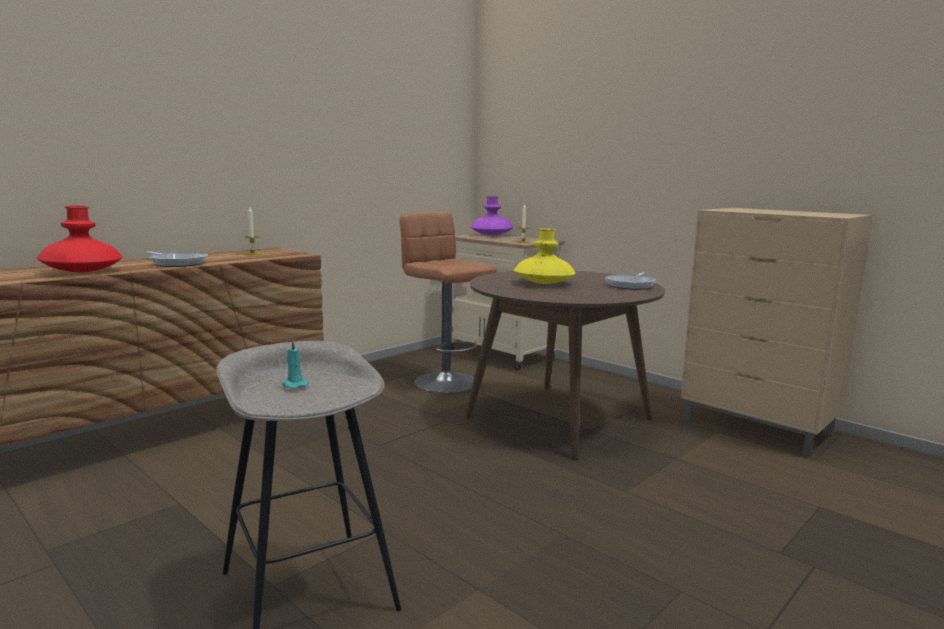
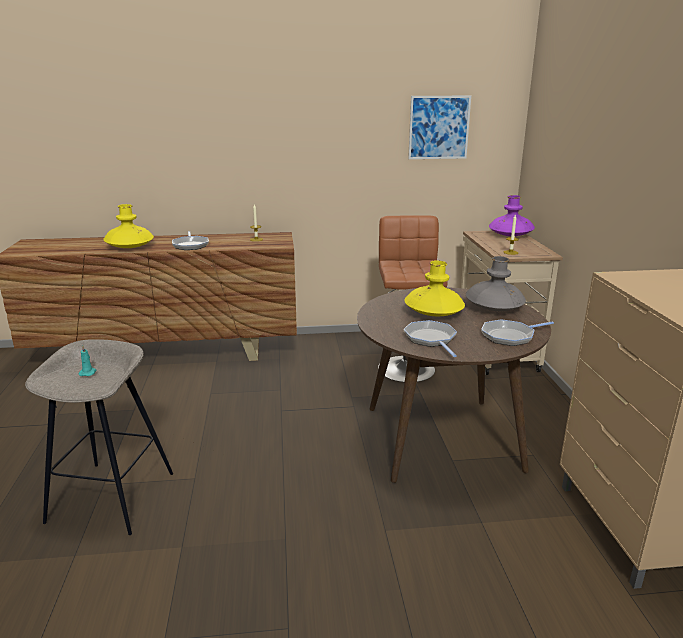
camera: 40 degrees right, 10 degrees up
(82, 271) = (130, 247): red vase -> yellow vase
(412, 130) = (439, 127): none -> picture
(576, 275) = (494, 307): none -> grey vase
(586, 294) = (431, 339): none -> frying pan

